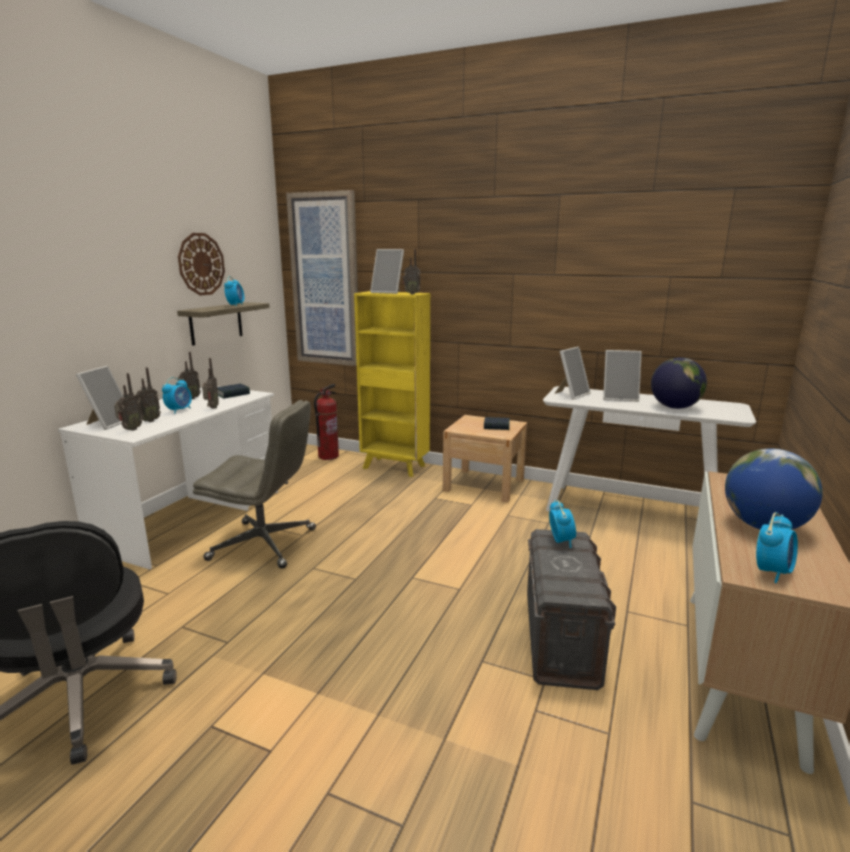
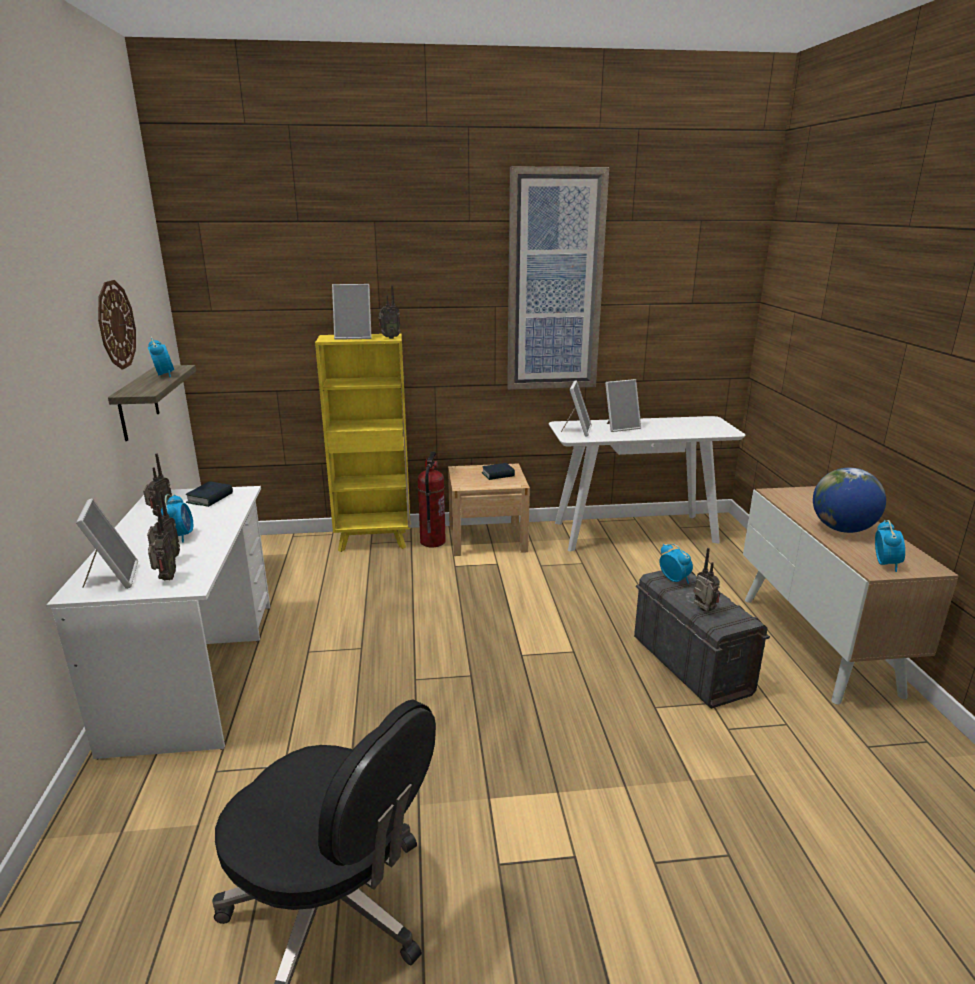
camera: 30 degrees left, 5 degrees up
(211, 408) = (219, 524): radio -> radio (702, 611)
(264, 544) = (330, 672): grey office chair -> none
(325, 281) = (247, 324): picture -> picture (554, 283)
(328, 456) = (279, 546): fire extinguisher -> fire extinguisher (432, 542)
(675, 407) = (674, 430): globe -> none

